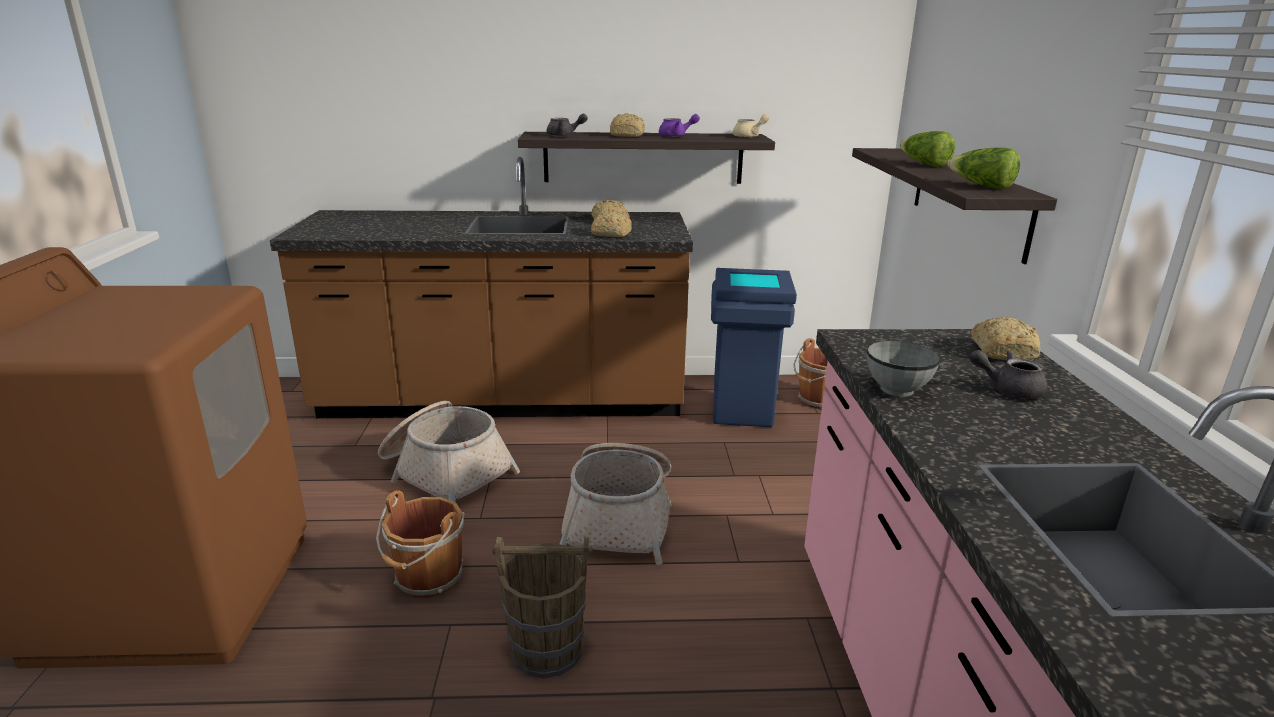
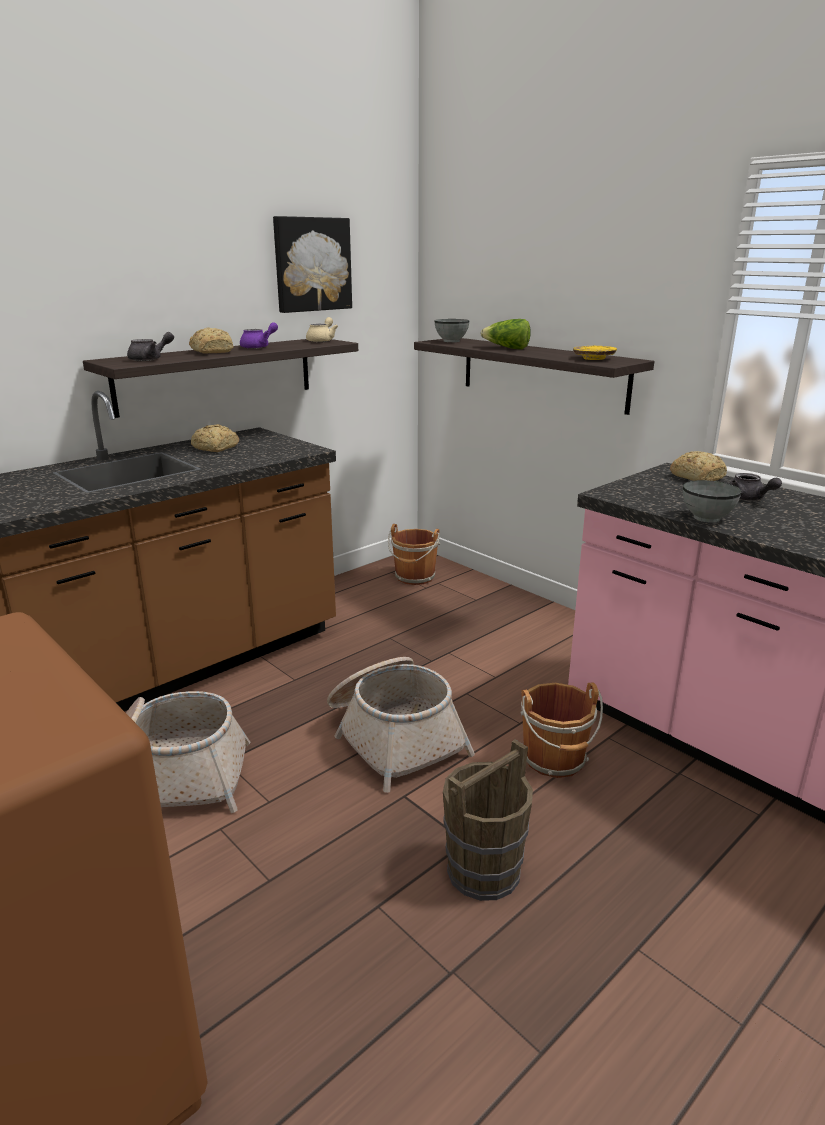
camera: 40 degrees left, 0 degrees up
(427, 579) = (298, 883): brown bucket -> brown bucket (555, 760)
(610, 234) = (247, 459): bread -> none
(742, 412) = (371, 608): blue trash can -> none
(762, 60) = (311, 264): none -> picture
(893, 151) = (451, 341): none -> grey bowl
(981, 186) = (593, 358): lettuce -> yellow plate
(1008, 389) = (748, 499): grey teapot -> grey teapot turned 90 degrees counterclockwise

